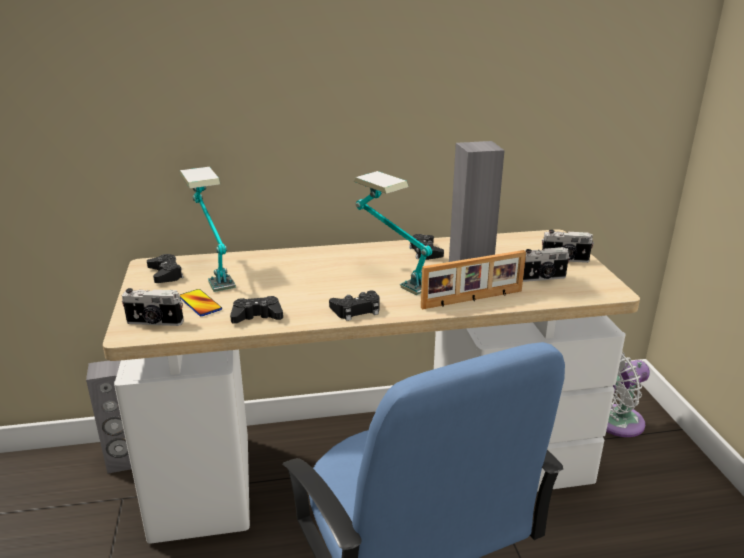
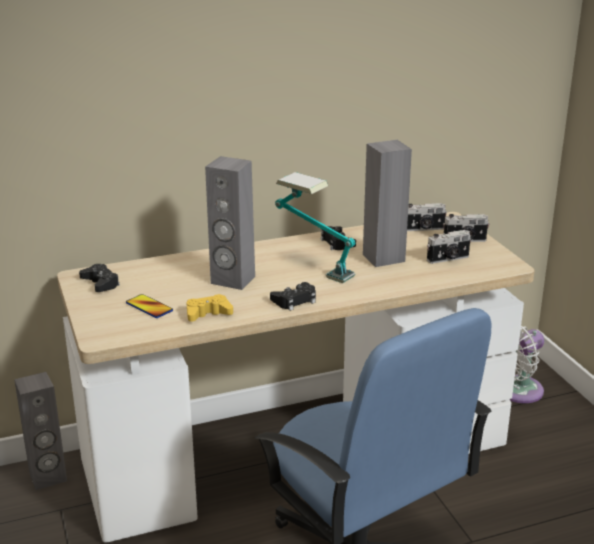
camera: 10 degrees left, 0 degrees up
(154, 323) = (117, 327): camera -> camera (423, 229)
(213, 270) = (144, 276): table lamp -> none
(257, 316) = (208, 313): black game controller -> yellow game controller
(300, 282) = (232, 280): none -> grey speaker
(473, 300) = (393, 283): picture frame -> none

